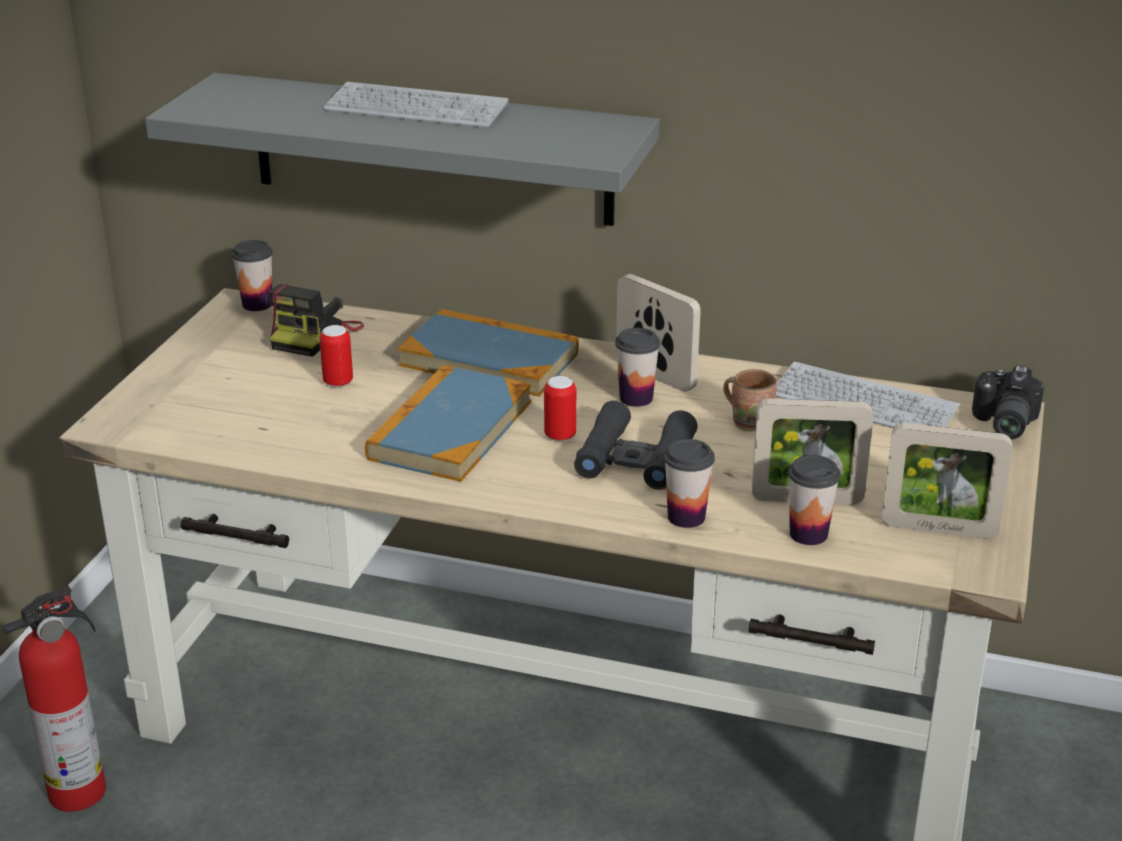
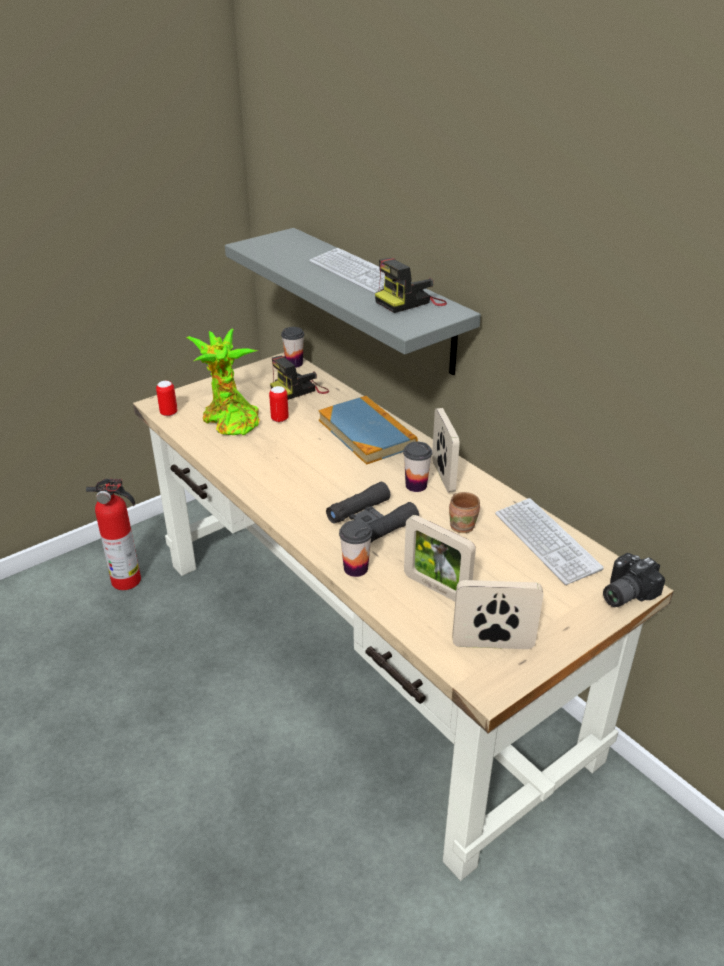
camera: 35 degrees right, 5 degrees up
(262, 409) = (229, 421): none -> potted plant
(450, 430) = (300, 466): book -> none
(551, 126) = (410, 302): none -> camera
(560, 436) = (349, 491): can -> can (169, 413)
(808, 534) = (410, 610): cup -> none
(939, 529) = (492, 644): picture frame -> picture frame turned 135 degrees clockwise

